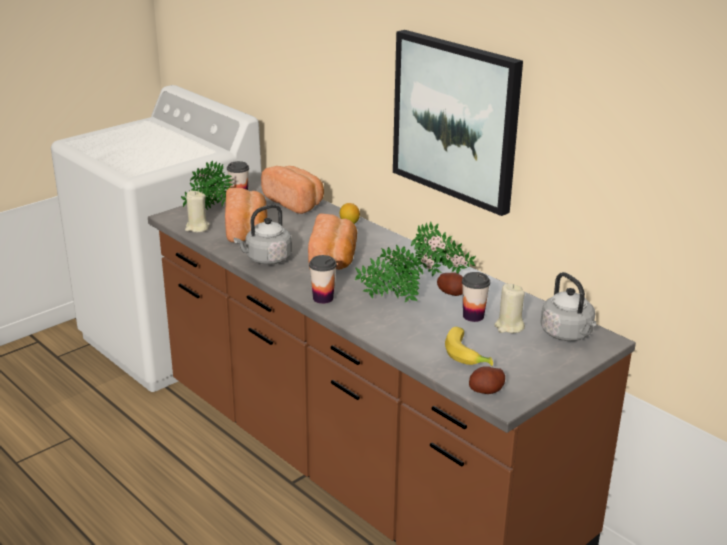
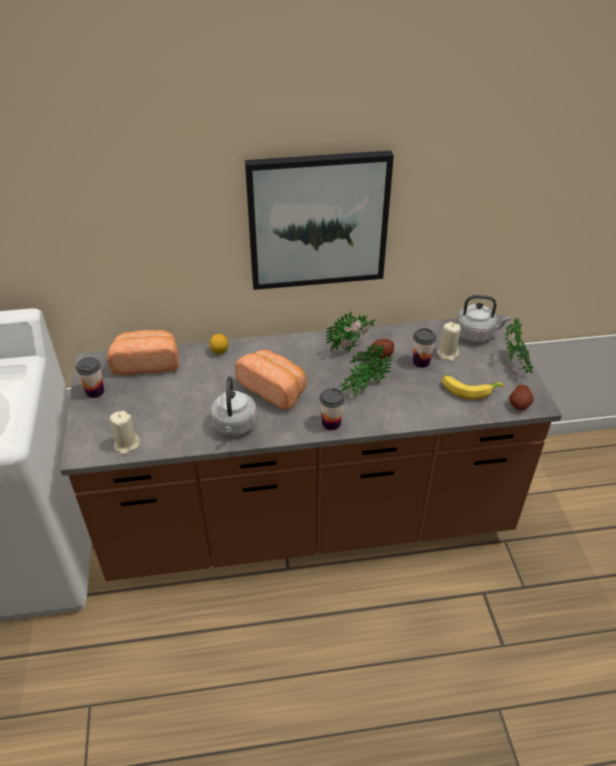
camera: 55 degrees left, 15 degrees up
(207, 211) = (99, 424): potted plant -> potted plant (514, 366)
(247, 230) = (167, 414): bread -> none

